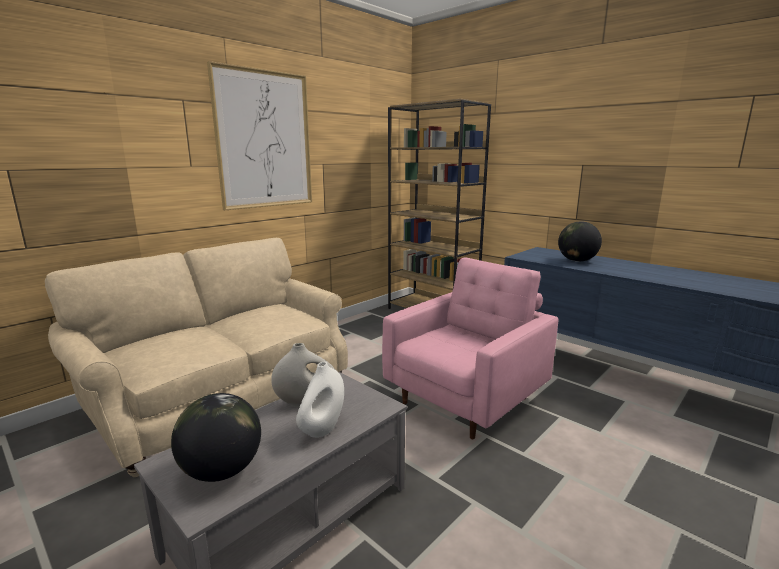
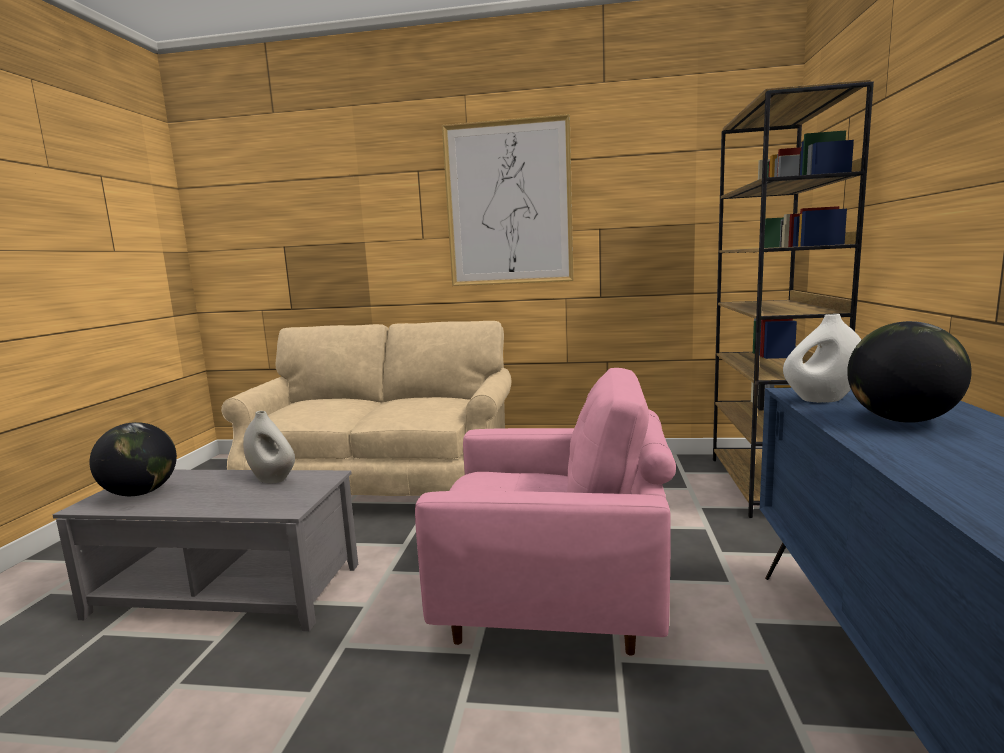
camera: 55 degrees right, 5 degrees down
(322, 429) = (222, 501): white vase -> white vase (822, 399)

